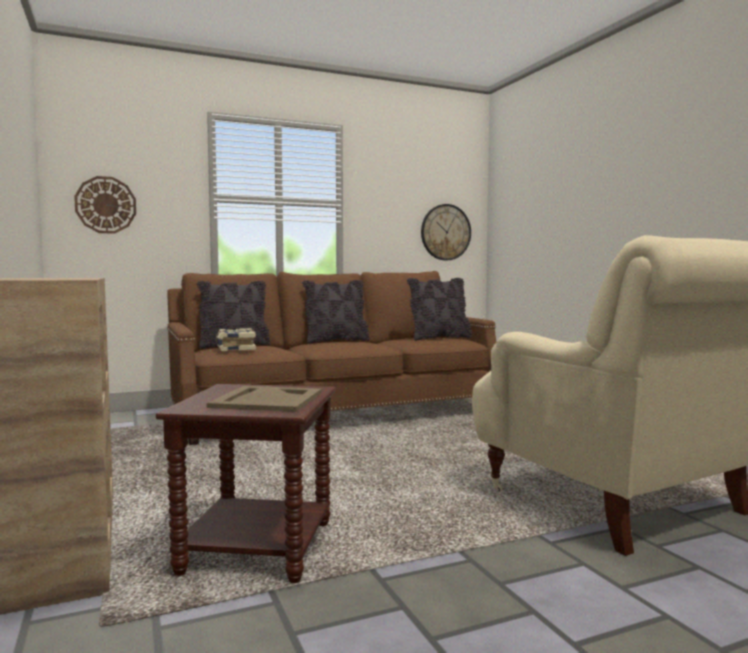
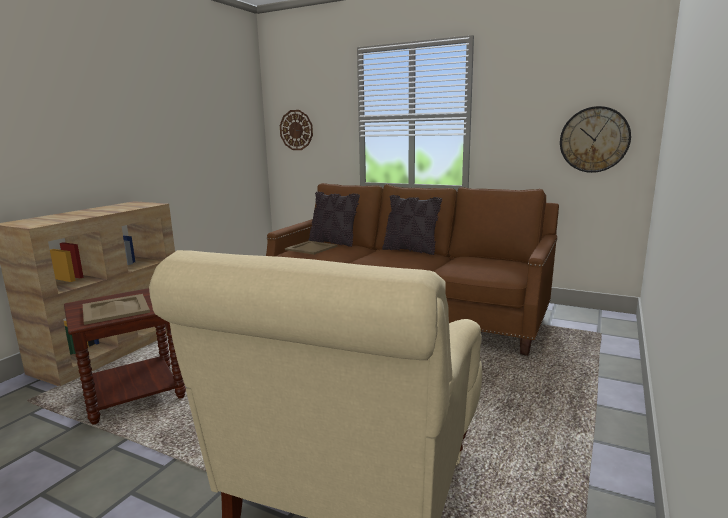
camera: 50 degrees right, 10 degrees up
(235, 349) = (311, 248): book -> beige tray
(439, 338) = (490, 265): black pillow -> none

